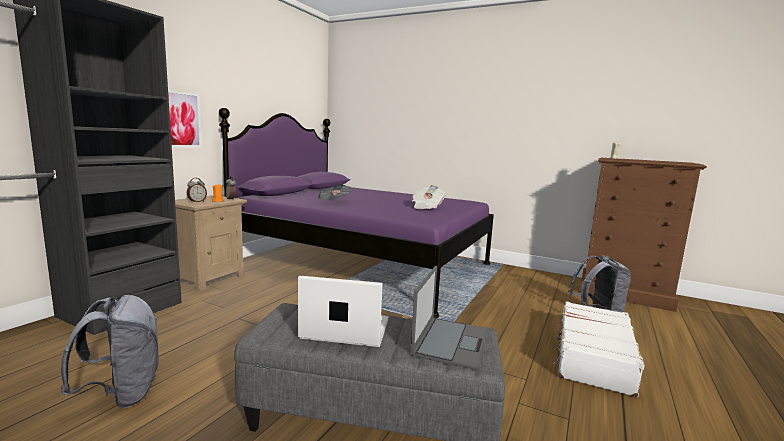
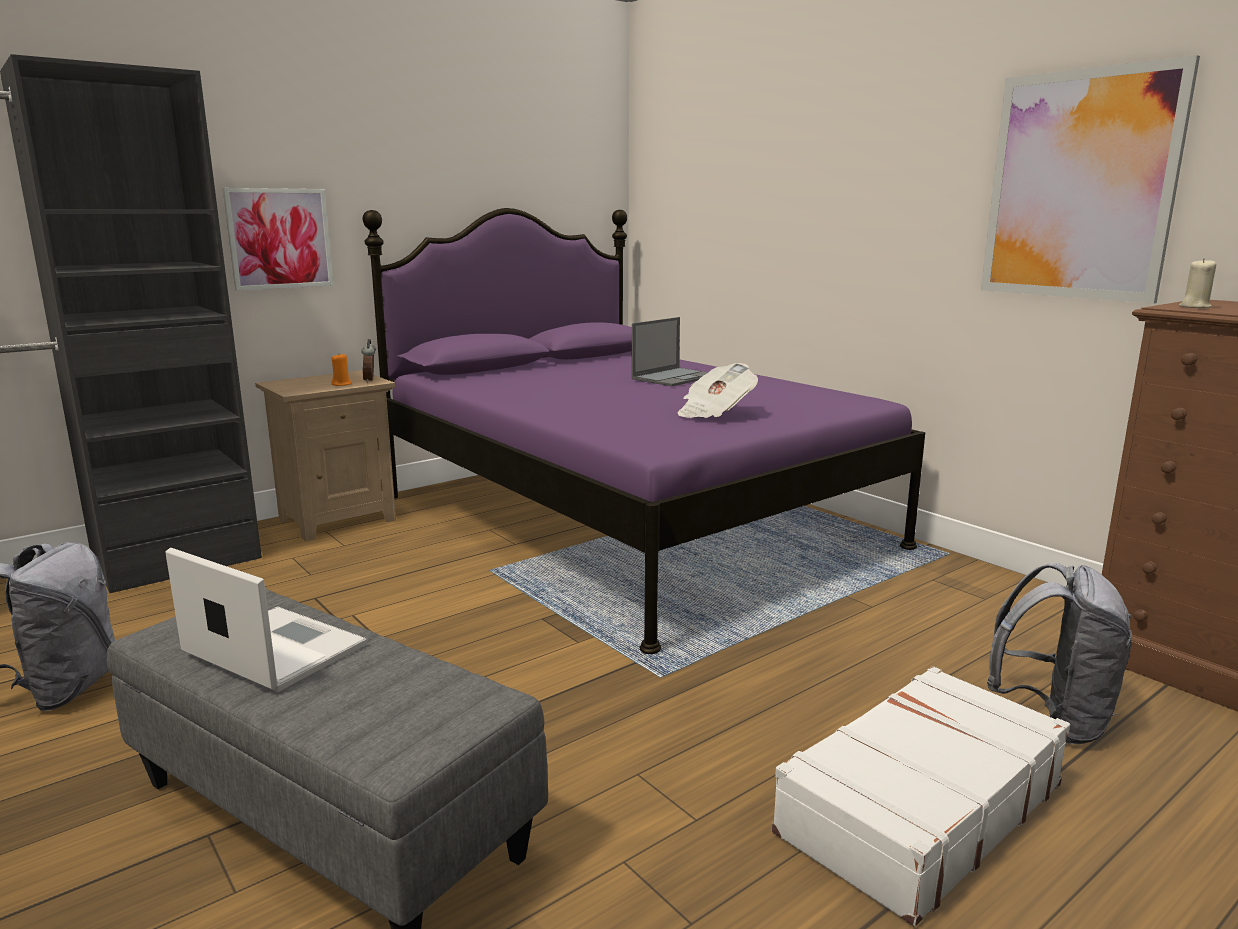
camera: 25 degrees right, 5 degrees up
(197, 202) = (306, 385): alarm clock -> none
(334, 202) = (544, 393): newspaper -> none
(450, 341) = (406, 706): laptop -> laptop (675, 377)
(553, 115) = (1079, 186): none -> picture

